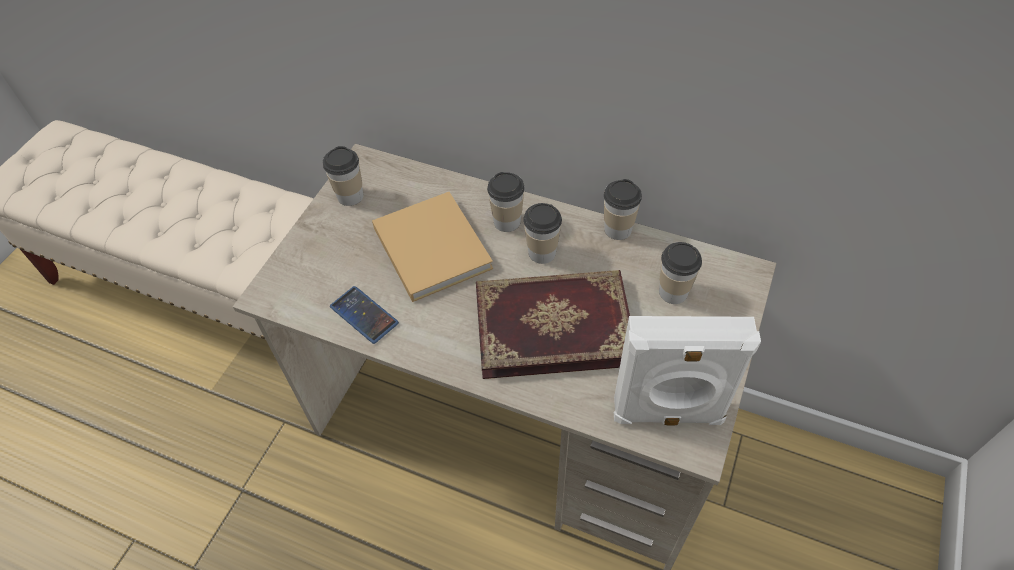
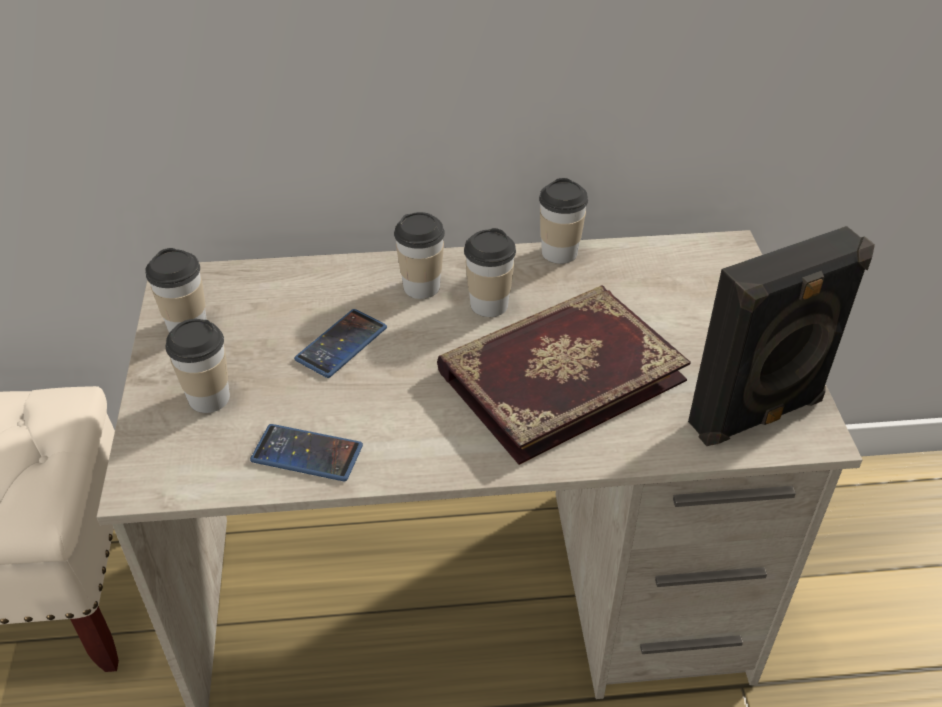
camera: 30 degrees left, 10 degrees down
(430, 245) = (341, 344): beige book -> phone
(668, 414) = (758, 415): white speaker -> black speaker
(673, 292) = (668, 293): cup -> cup (209, 397)

